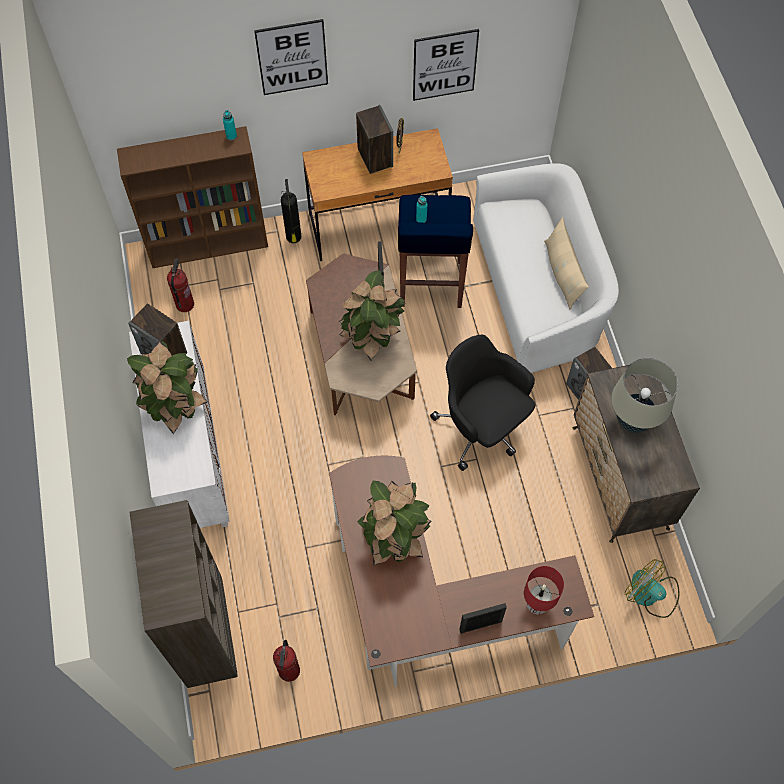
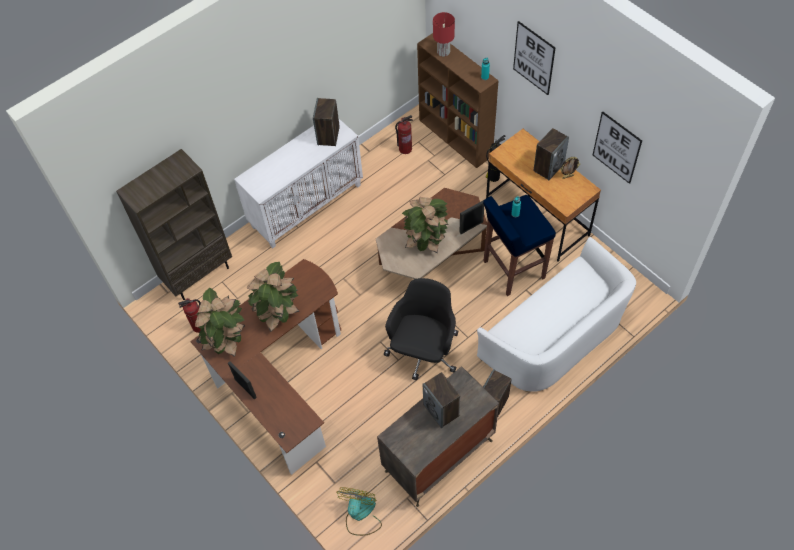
camera: 65 degrees right, 5 degrees down
(175, 406) = (297, 159): potted plant -> potted plant (226, 340)
(536, 604) = (277, 414): red table lamp -> red table lamp (443, 51)
(562, 273) = (556, 330): beige pillow -> none
(633, 420) = (441, 410): beige table lamp -> speaker

